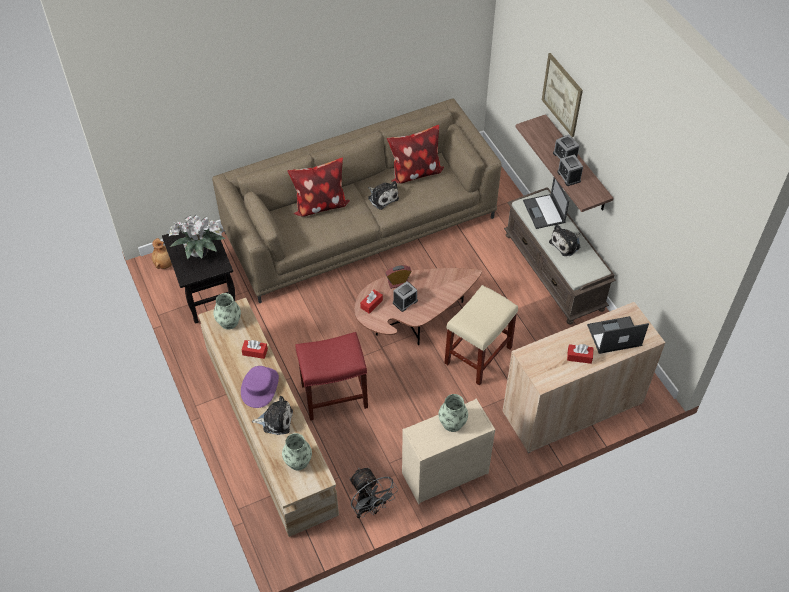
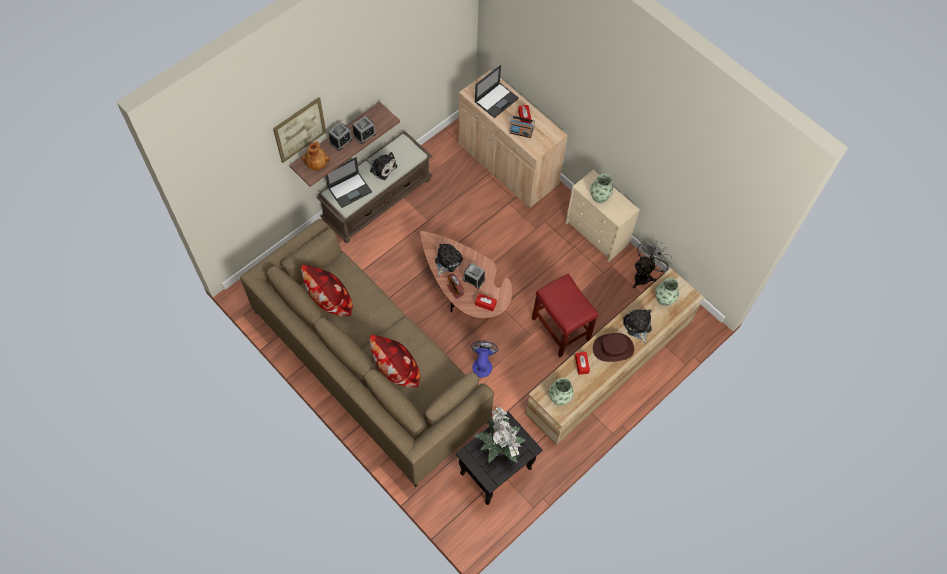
camera: 110 degrees left, 10 degrees up
(165, 264) = (472, 527): brown vase -> brown vase (317, 164)
(260, 387) = (613, 348): purple hat -> brown hat
(323, 314) = (482, 364): none -> fan
(382, 197) = (370, 320): plush toy -> plush toy (447, 261)
(478, 356) = (483, 236): beige stool -> none
(556, 346) = (520, 133): none -> radio
(613, 335) = (496, 100): laptop -> laptop turned 105 degrees counterclockwise

